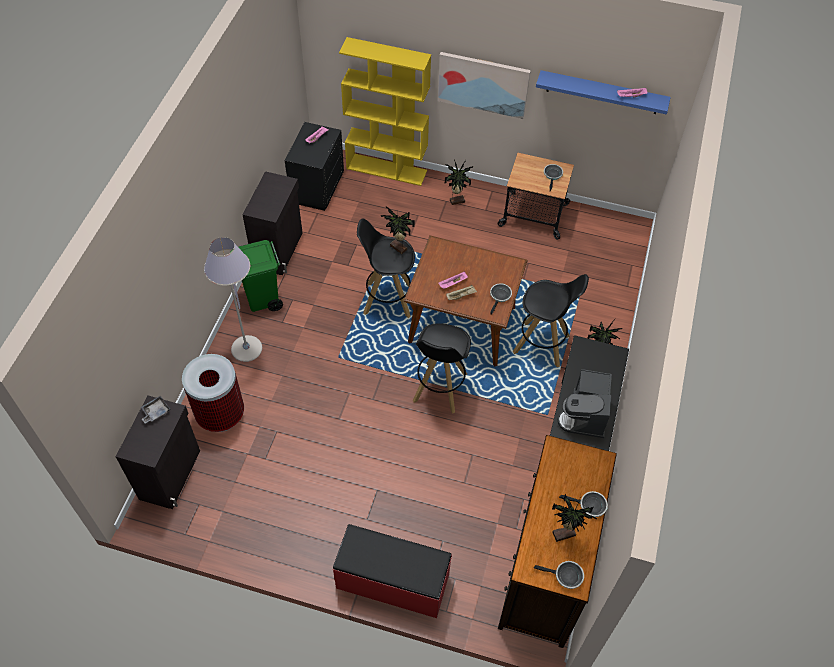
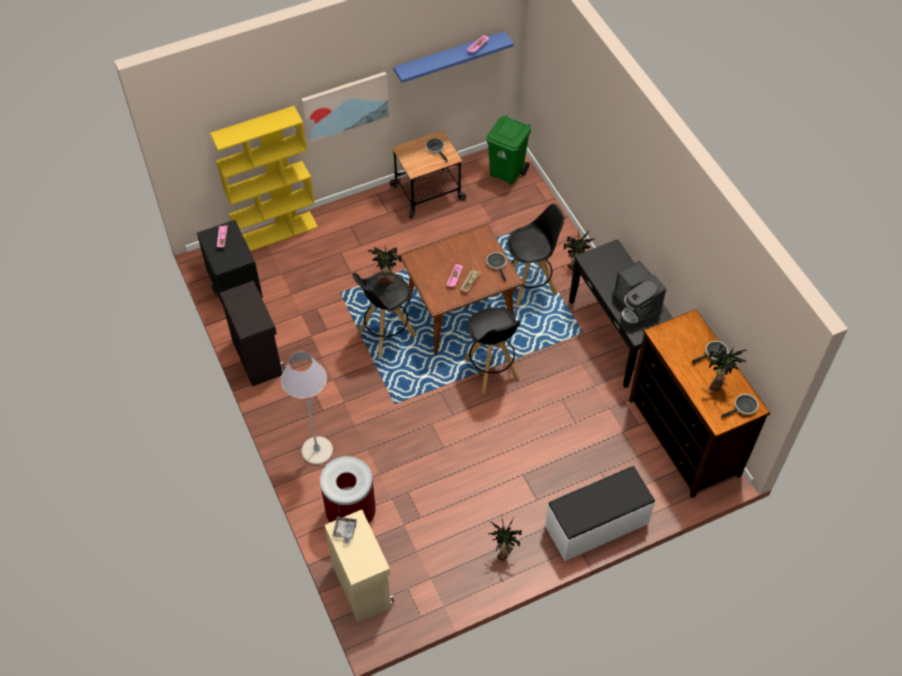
camera: 40 degrees left, 0 degrees up
(171, 474) = (362, 585): black cabinet -> beige cabinet
(263, 299) = (287, 404): green trash can -> green trash can (507, 173)
(392, 582) = (597, 525): red bench -> white bench
(456, 200) = (358, 220): potted plant -> potted plant (503, 552)

